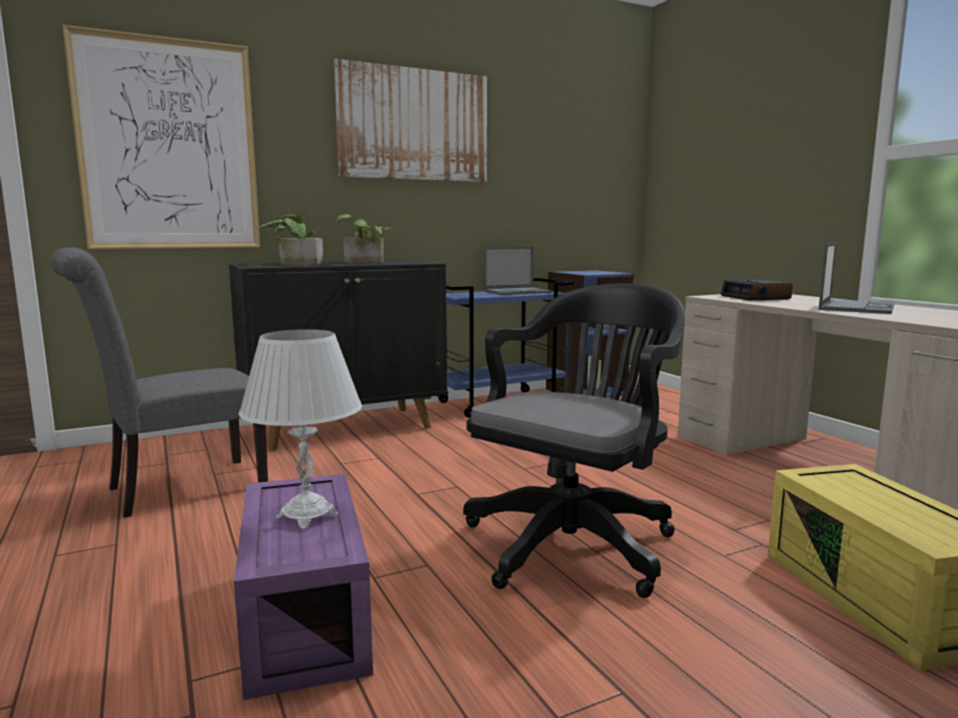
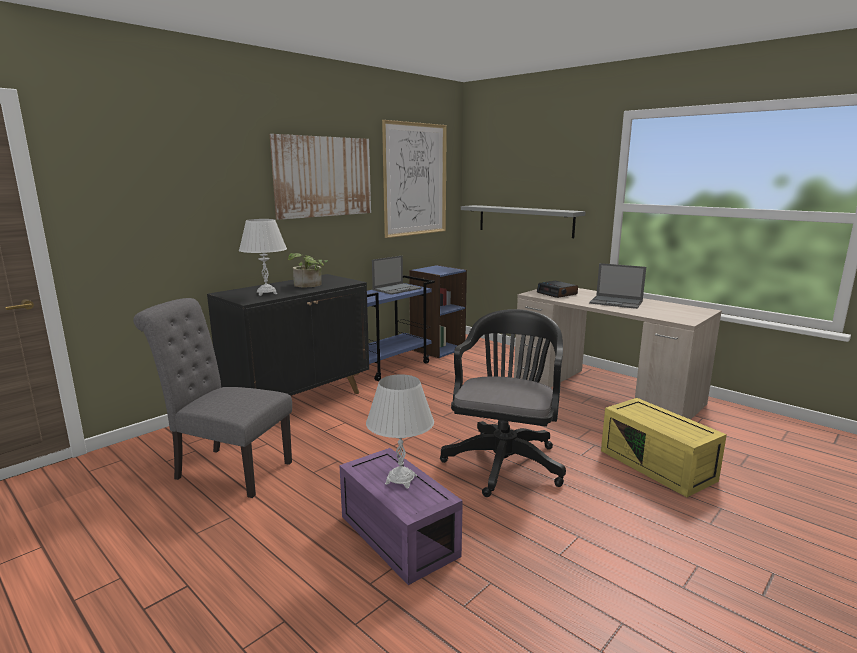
camera: 20 degrees left, 5 degrees up
(169, 146) = (157, 209): picture -> picture (415, 179)
(177, 489) = (227, 470): grey chair -> grey chair turned 75 degrees clockwise
(295, 264) = (266, 293): potted plant -> white table lamp
(729, 198) = (525, 220): none -> grey shelf
(856, 307) = (616, 302): laptop -> laptop turned 105 degrees clockwise

